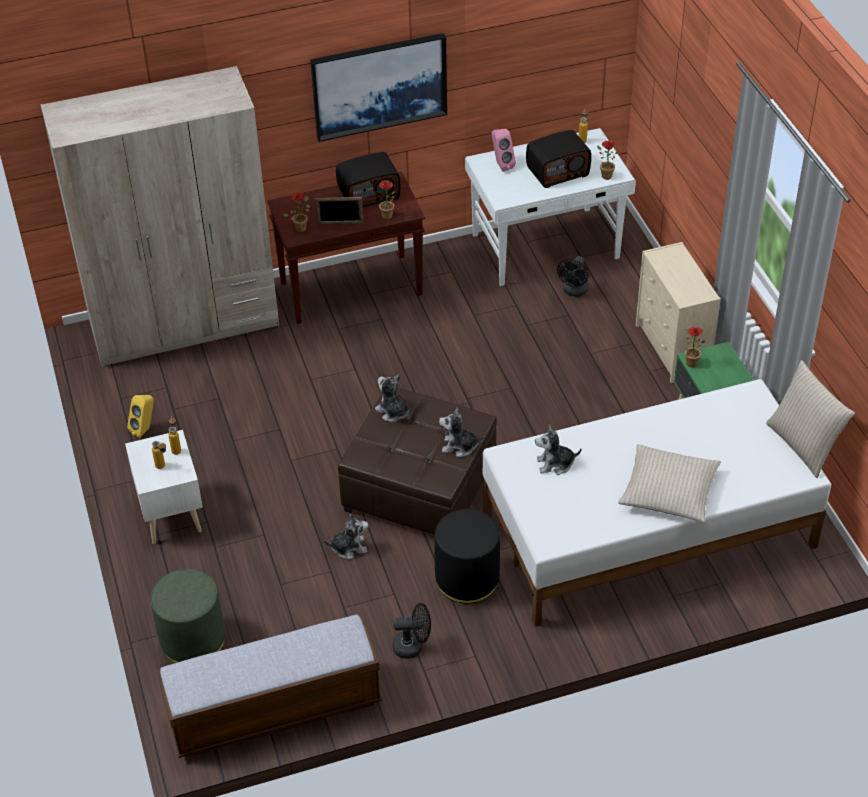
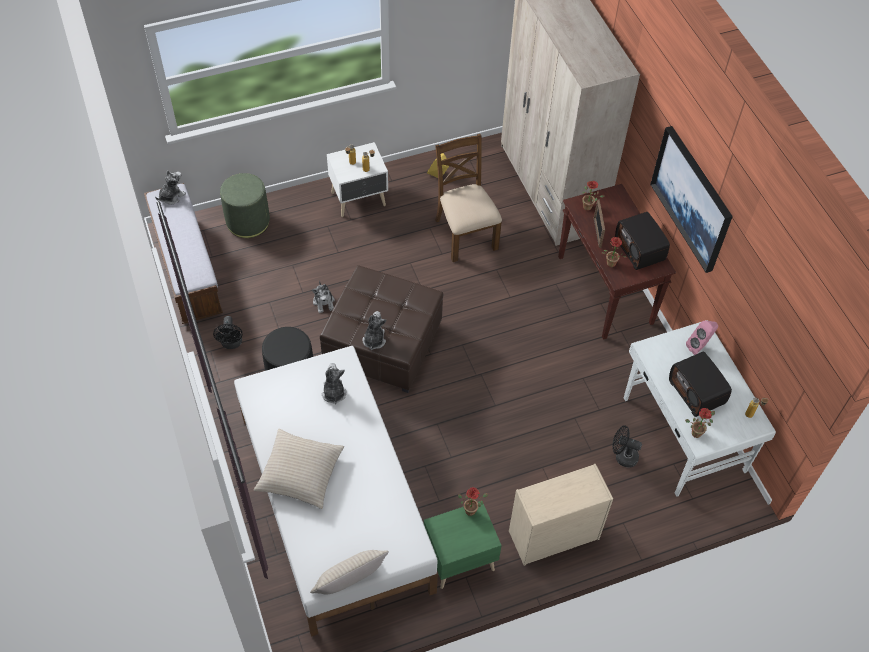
camera: 85 degrees right, 10 degrees up
(249, 406) = (465, 234): none -> brown chair
(393, 412) = (411, 295): plush toy -> plush toy (171, 196)

